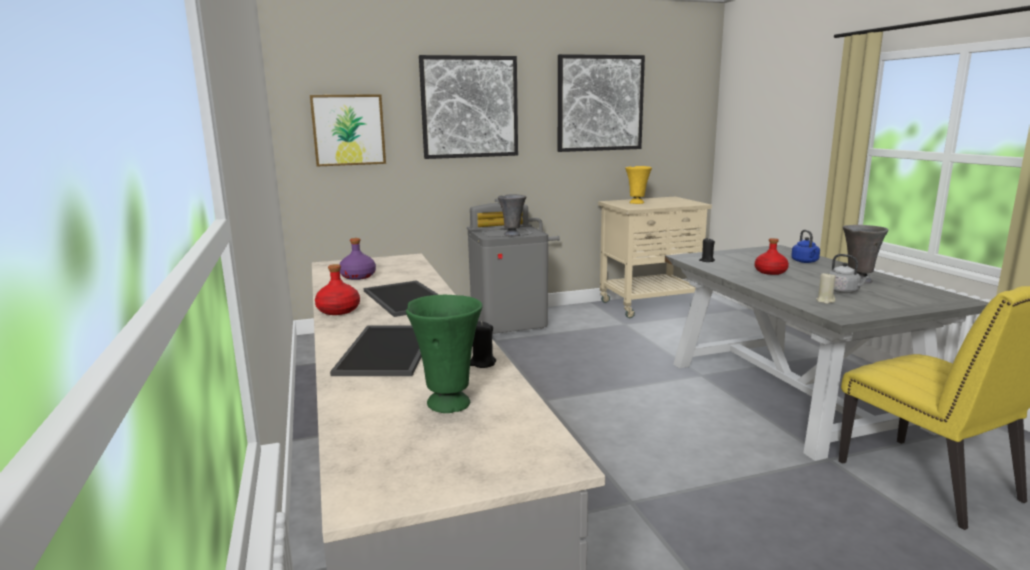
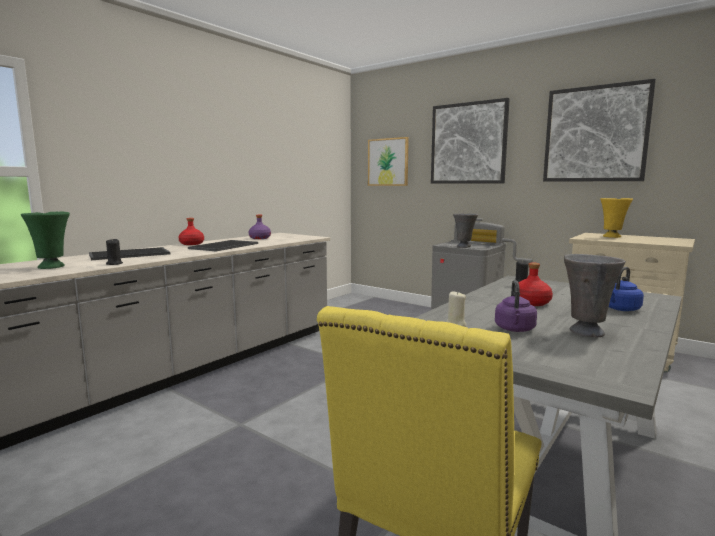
camera: 55 degrees right, 5 degrees down
(844, 291) = (515, 329): grey kettle -> purple kettle

